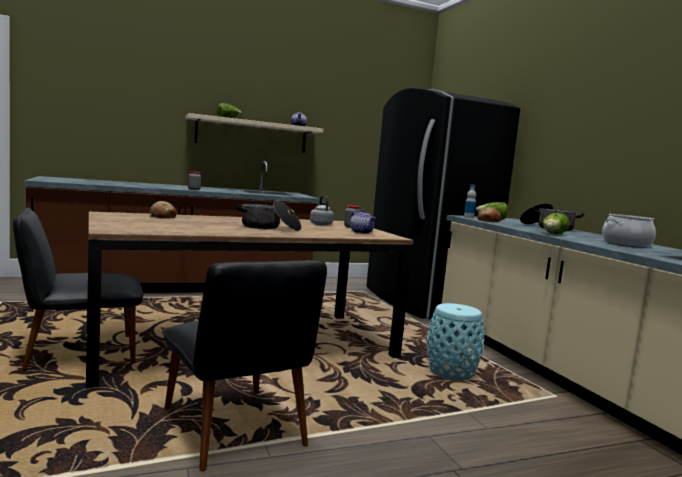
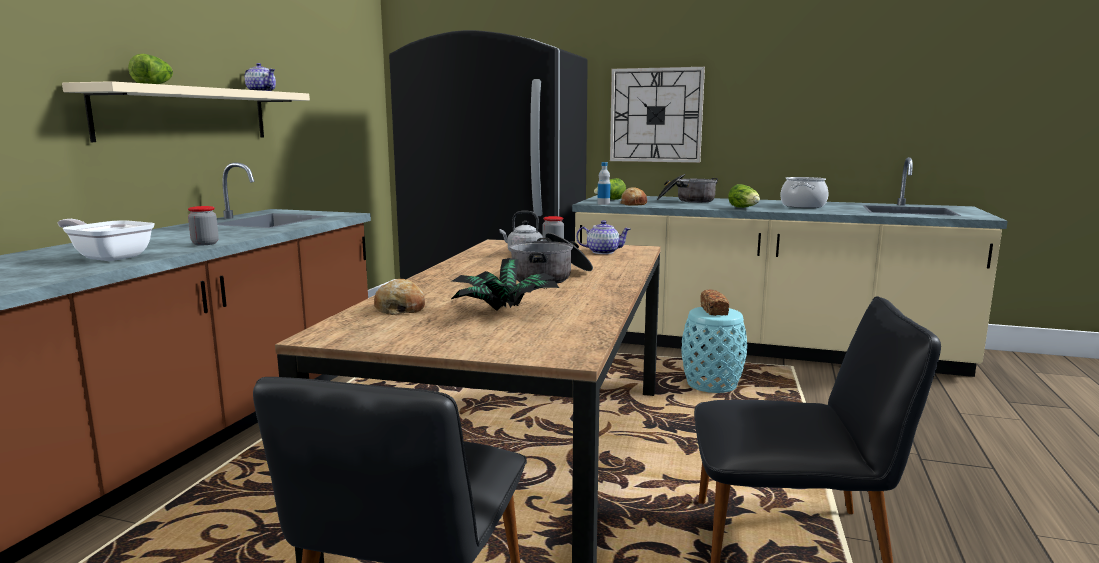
camera: 50 degrees left, 5 degrees up
(150, 186) = (109, 257): none -> frying pan
(180, 225) = (506, 311): none -> potted plant
(460, 308) = (714, 311): none -> bread
(561, 154) = (656, 115): none -> wall clock

